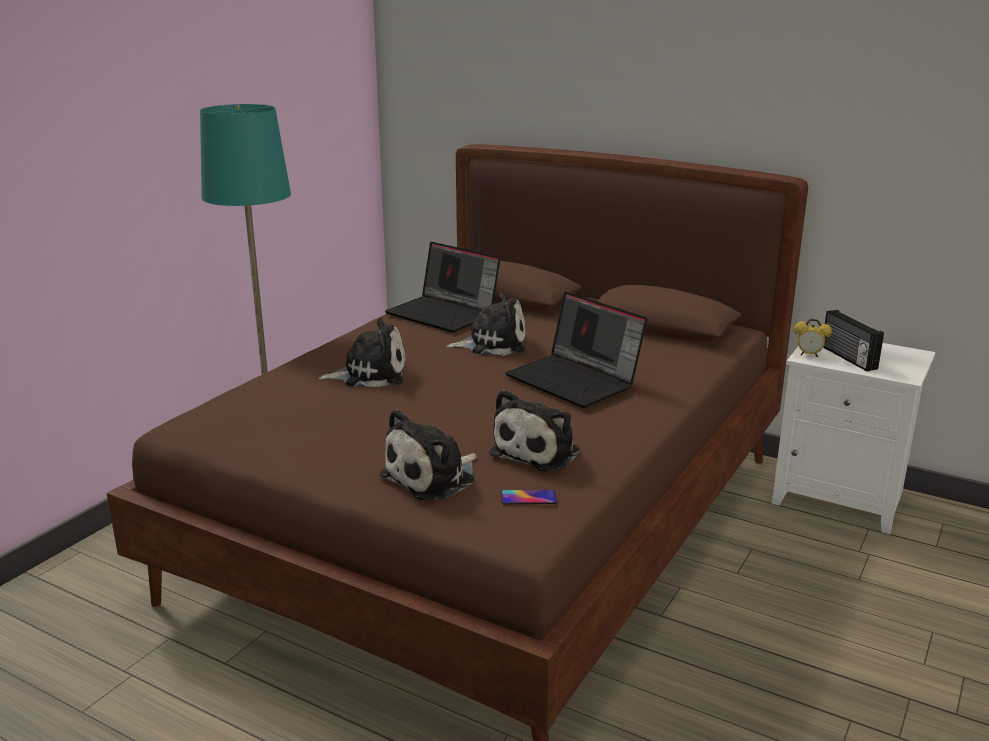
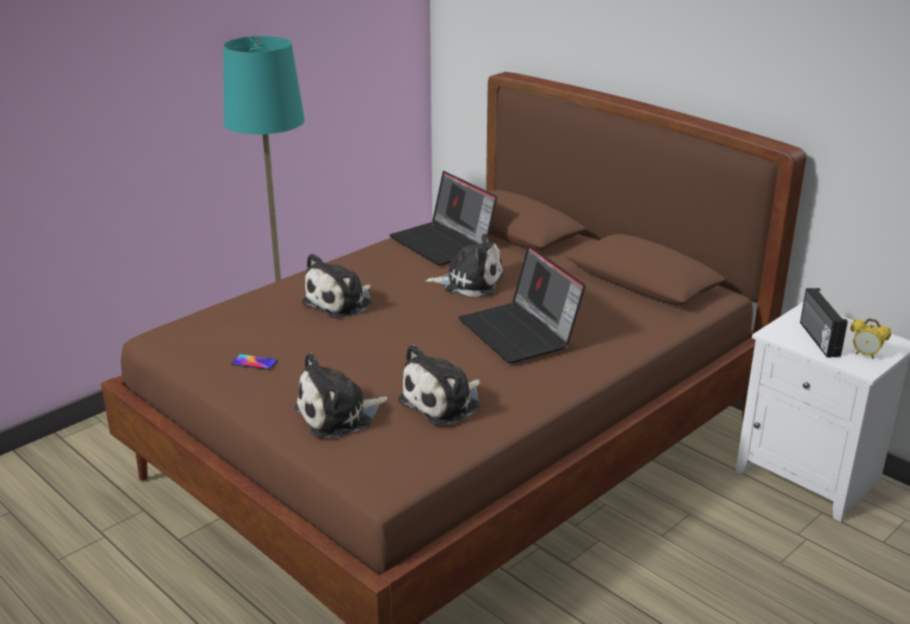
camera: 15 degrees right, 5 degrees up
(370, 374) = (341, 303): plush toy -> plush toy turned 120 degrees clockwise
(528, 498) = (407, 447): phone -> phone (254, 362)
(809, 355) = (779, 331): alarm clock -> alarm clock (865, 355)

